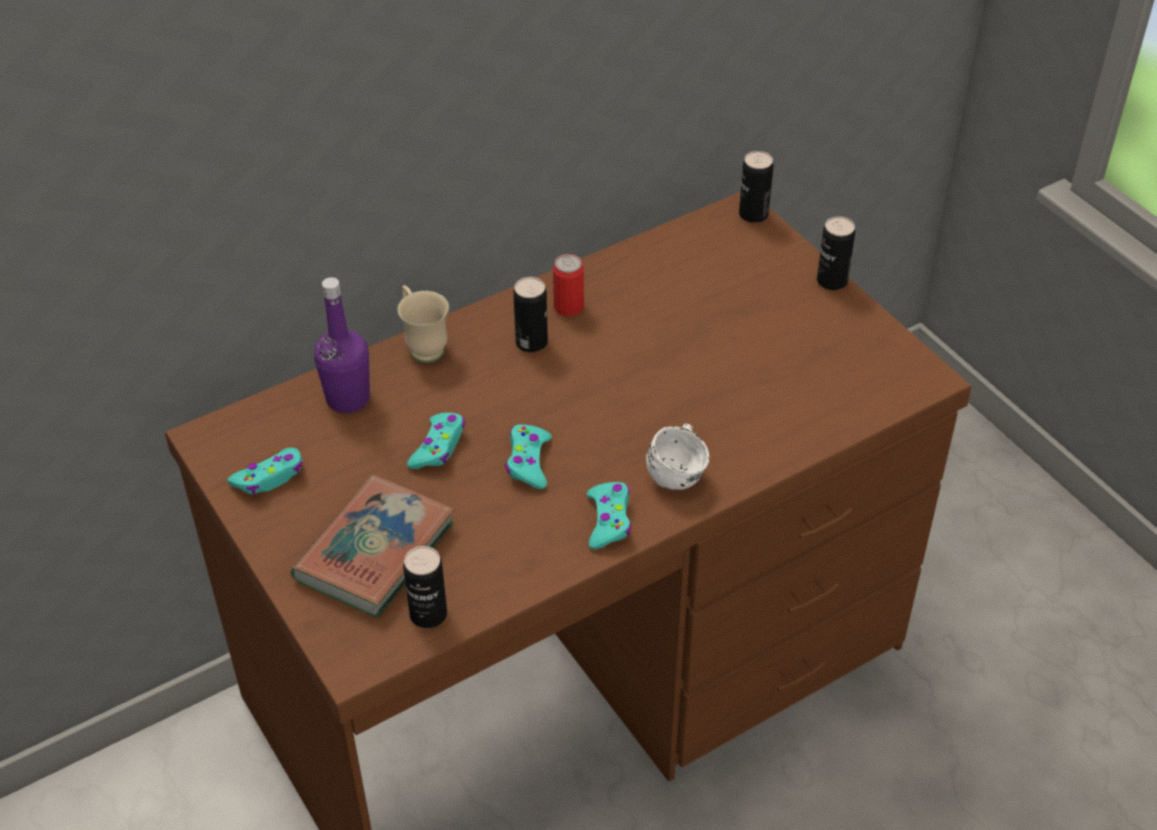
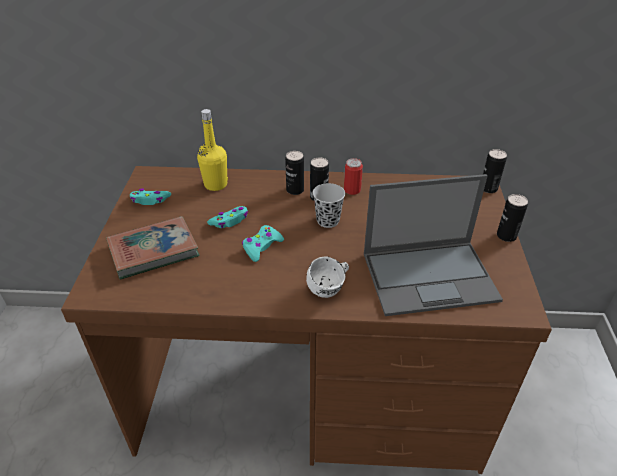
camera: 35 degrees right, 5 degrees down
(348, 398) = (215, 184): purple bottle -> yellow bottle
(423, 345) = (269, 178): beige mug -> none
(428, 614) = (142, 290): can -> can (295, 190)
(581, 374) = (328, 221): none -> black cup
(609, 520) = (270, 293): turquoise game controller -> none
(787, 388) = (430, 276): none -> laptop

